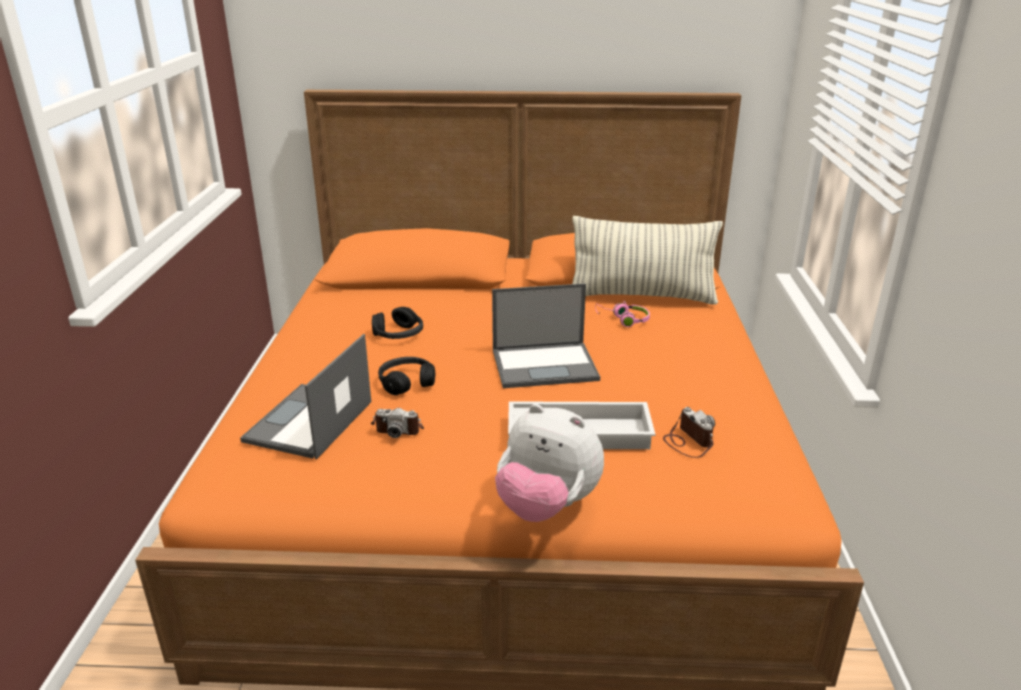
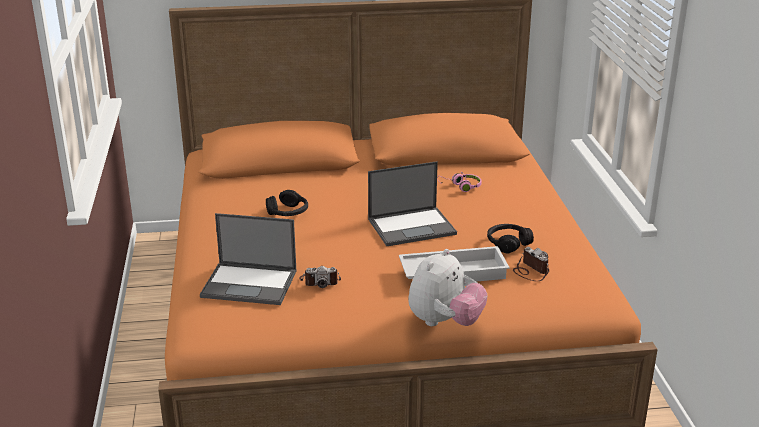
camera: 10 degrees left, 0 degrees up
(308, 422) = (250, 284): laptop -> laptop turned 90 degrees counterclockwise
(407, 382) = (311, 248): black headphones -> black headphones (508, 243)
(547, 506) = (445, 322): plush toy -> plush toy turned 75 degrees counterclockwise
(641, 296) = (469, 166): pillow -> none

